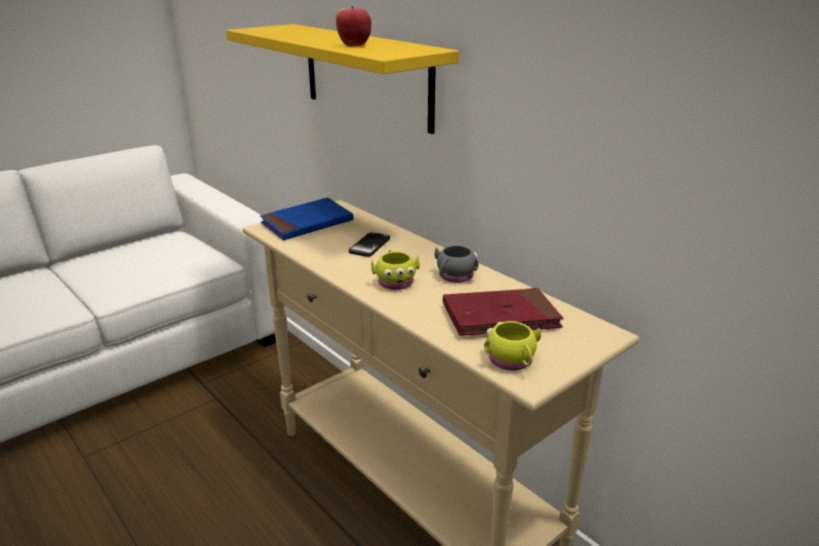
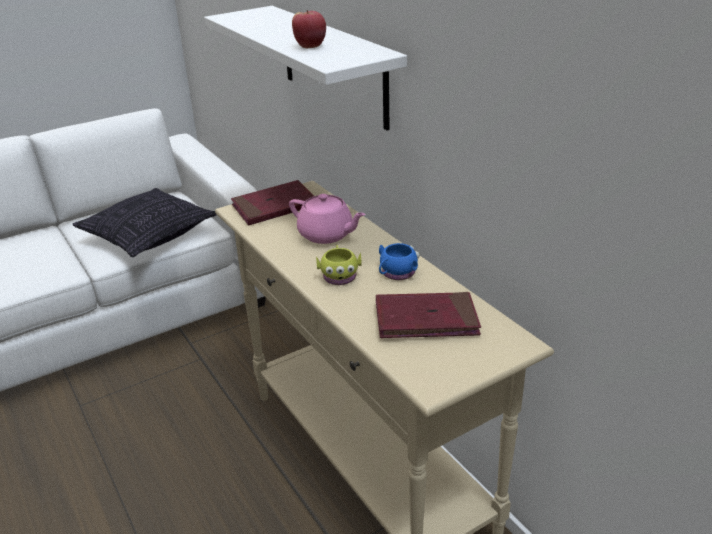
camera: 10 degrees right, 5 degrees up
(156, 271) = (149, 236): none -> pillow
(307, 223) = (275, 207): blue book -> red book
(366, 75) = (332, 65): yellow shelf -> white shelf
(369, 245) = (326, 235): phone -> pink teapot
(454, 277) = (396, 273): grey mug -> blue mug
(512, 361) = (421, 367): yellow mug -> none

